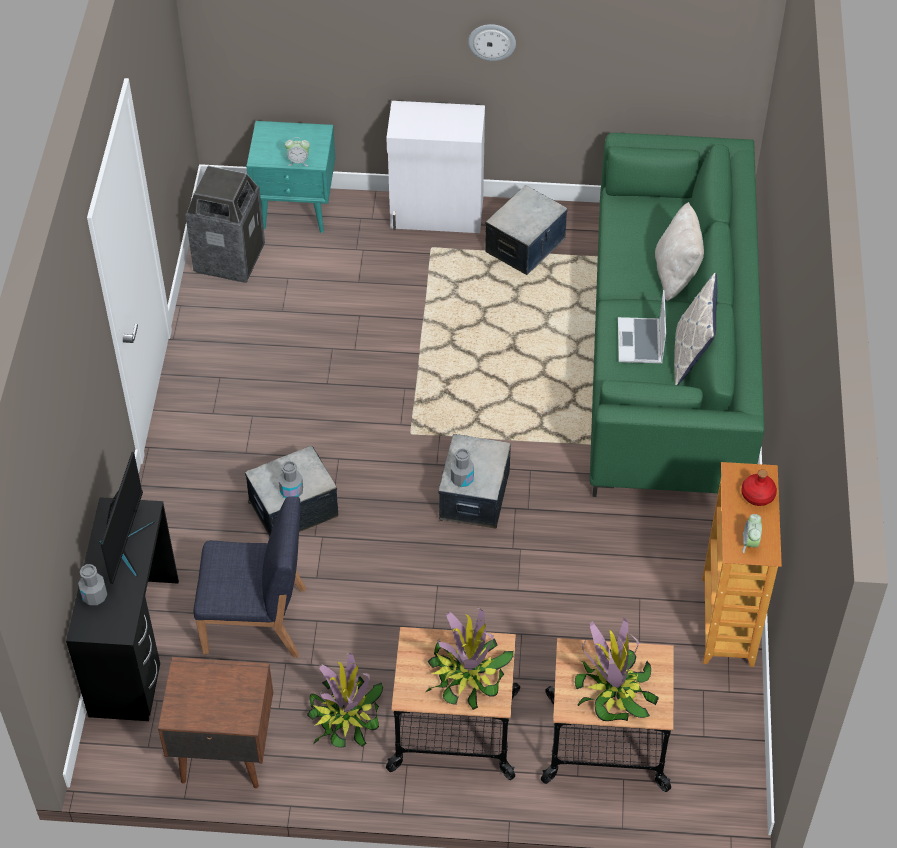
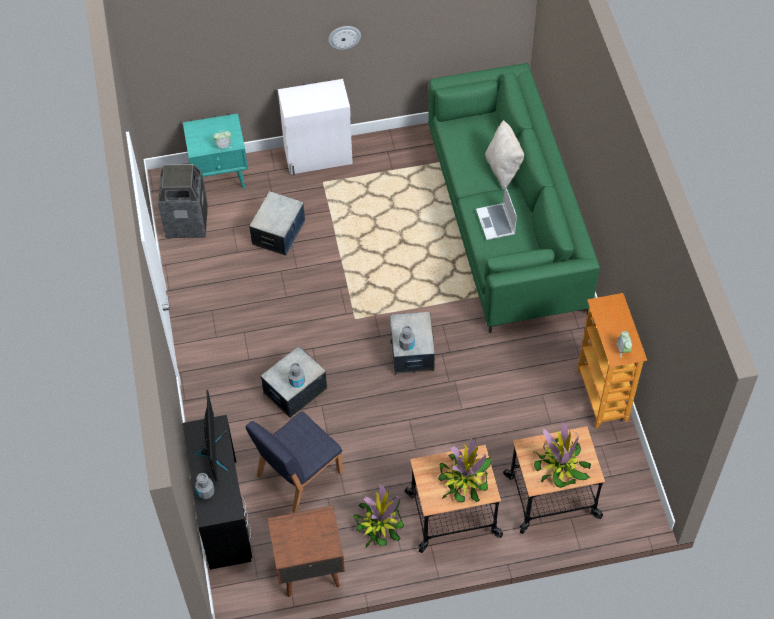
camera: 15 degrees left, 5 degrees up
(256, 621) = (298, 474): blue chair -> blue chair turned 150 degrees clockwise
(525, 246) = (386, 166): storage box -> storage box (279, 233)
(691, 355) = (531, 224): pillow -> none
(758, 495) = (617, 316): red bottle -> none

